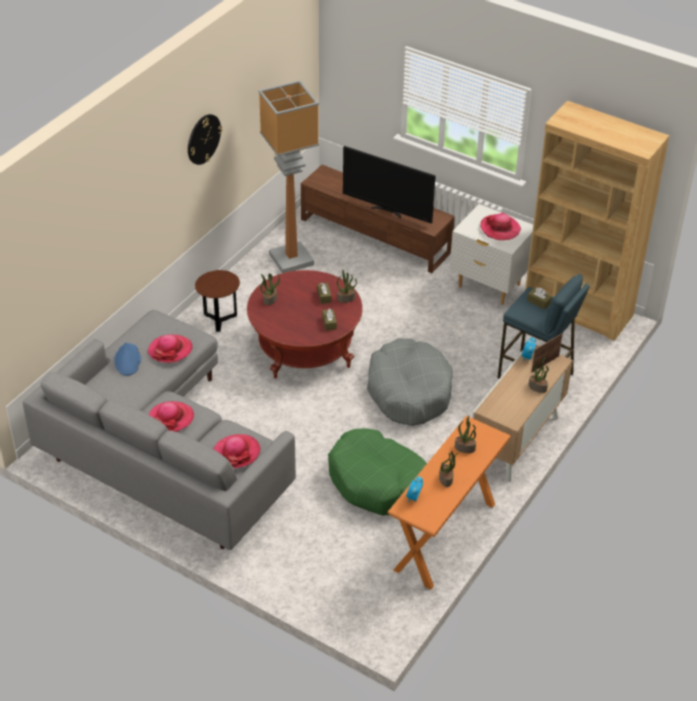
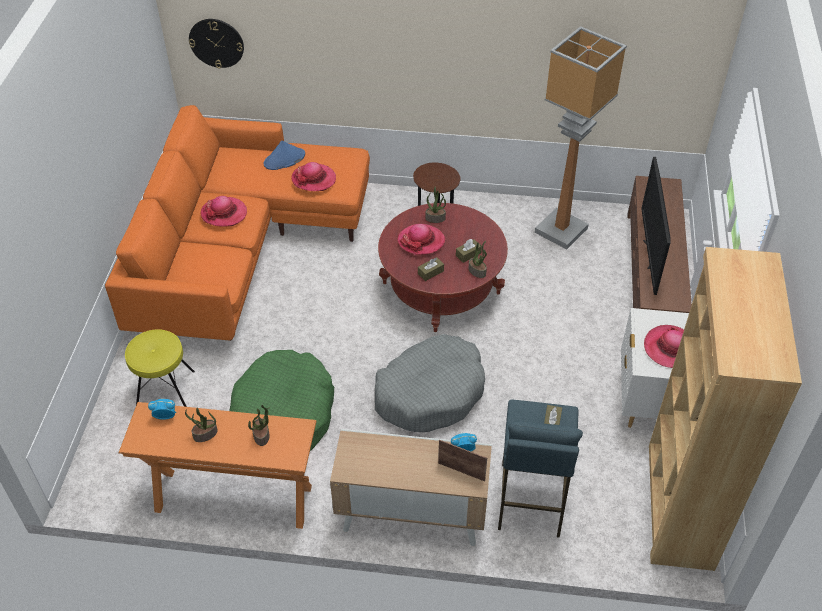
camera: 65 degrees right, 5 degrees up
(164, 456) = (239, 249): grey sofa -> orange sofa
(203, 139) = (494, 33): wall clock -> wall clock (216, 43)
(236, 453) = (201, 272): hat -> hat (421, 241)
(306, 551) = (165, 392): none -> yellow stool
(538, 387) = (416, 477): potted plant -> none

